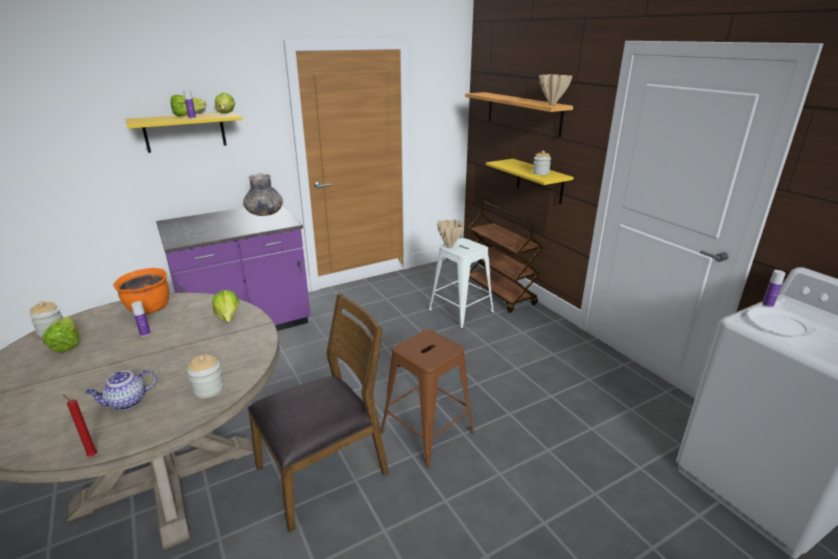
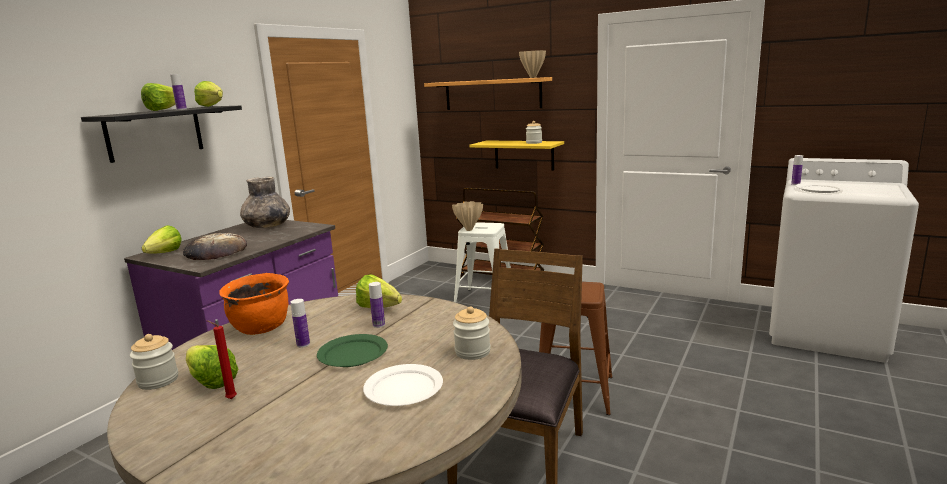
camera: 30 degrees left, 10 degrees down
(91, 455) = (454, 431): red candle -> red candle (229, 399)
(127, 402) = (404, 389): teapot -> white plate
(152, 356) = (353, 354): none -> green plate
(173, 225) = (161, 255): none -> lettuce
(185, 132) = (155, 133): yellow shelf -> black shelf
(200, 231) = (216, 252): none -> bread
(203, 335) = (379, 325): none -> bottle

